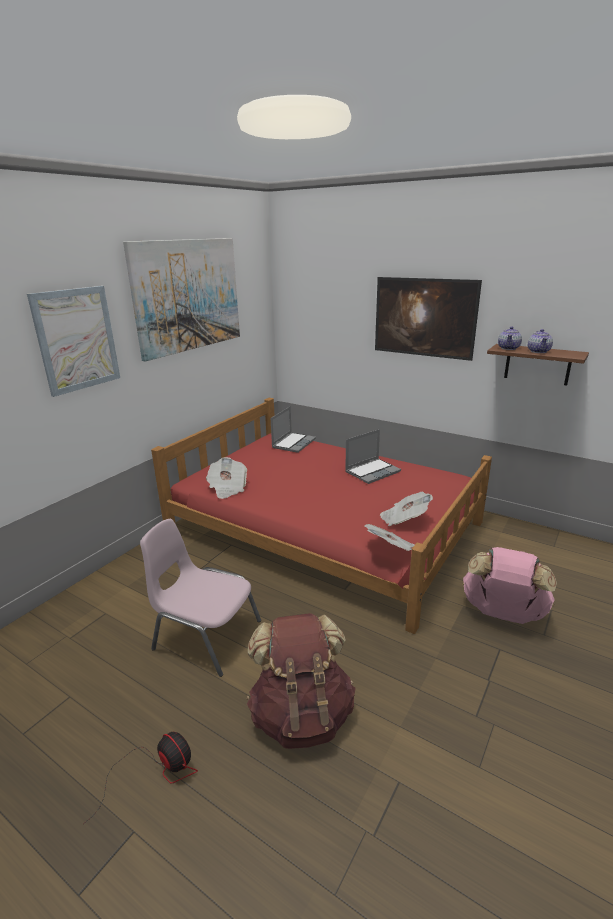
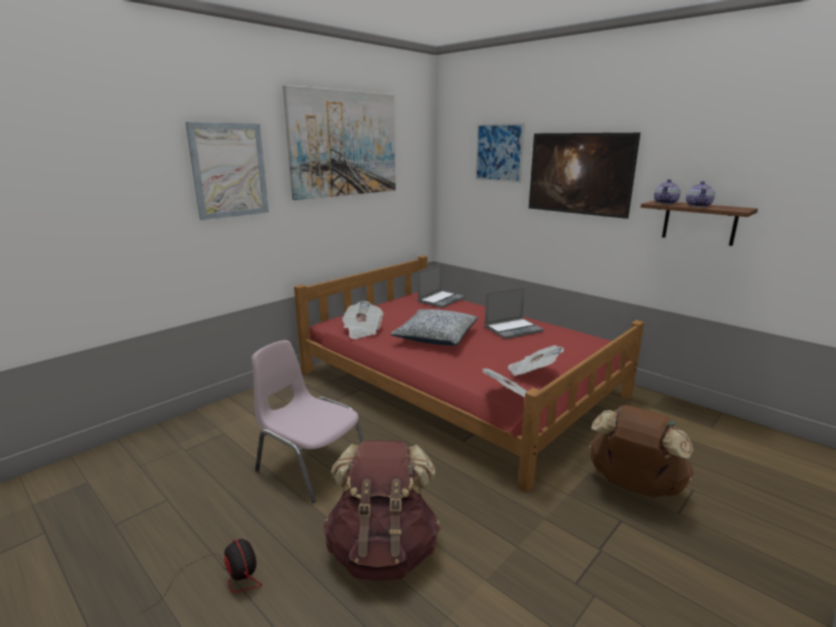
camera: 10 degrees right, 5 degrees down
(302, 488) = (436, 337): none -> pillow
(342, 294) = (499, 152): none -> picture
(502, 614) = (633, 486): pink backpack -> brown backpack

